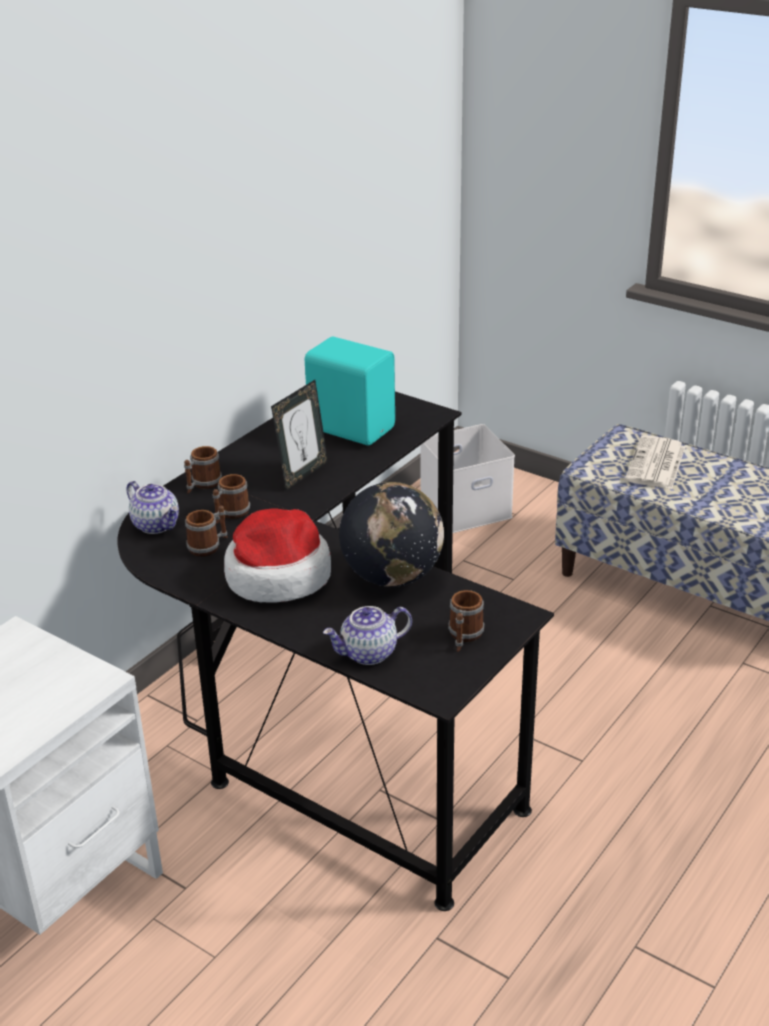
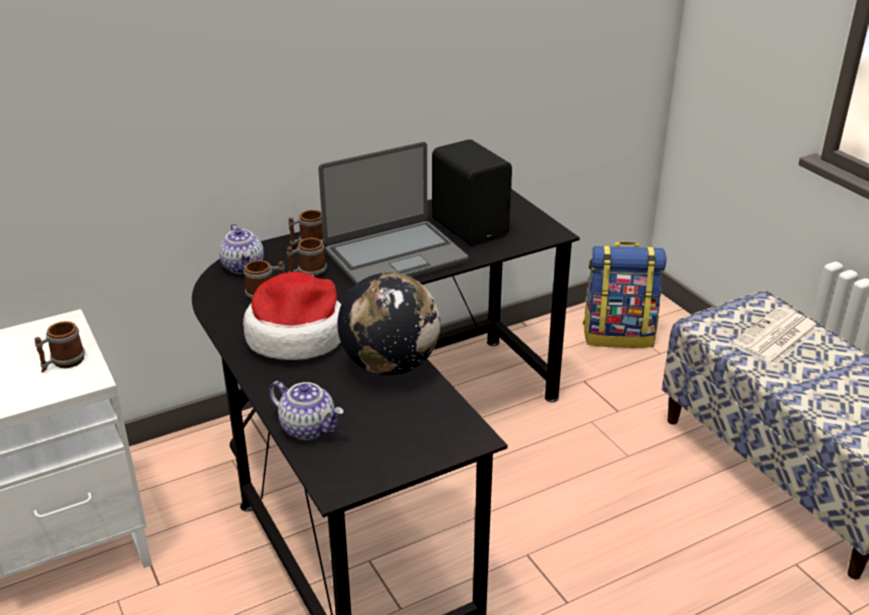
camera: 25 degrees right, 0 degrees up
(303, 474) = (394, 256): picture frame -> laptop
(351, 427) = (470, 227): turquoise speaker -> black speaker
(368, 653) = (309, 428): teapot -> teapot turned 150 degrees counterclockwise
(464, 637) = (404, 440): mug -> mug (63, 363)
(466, 507) = (618, 335): white storage box -> backpack

